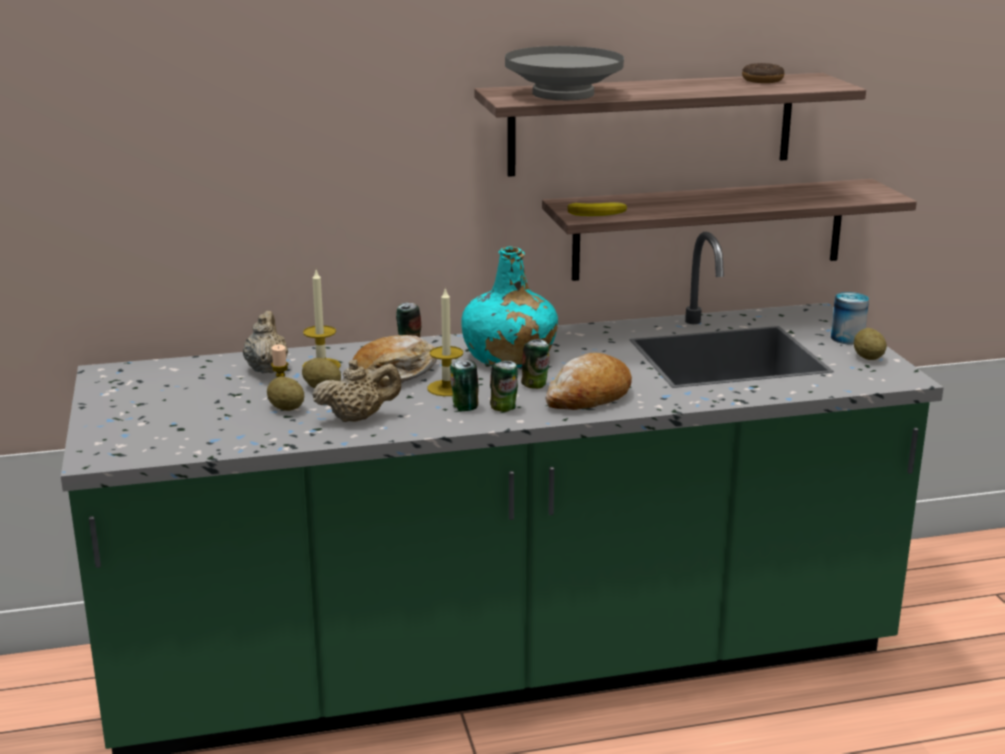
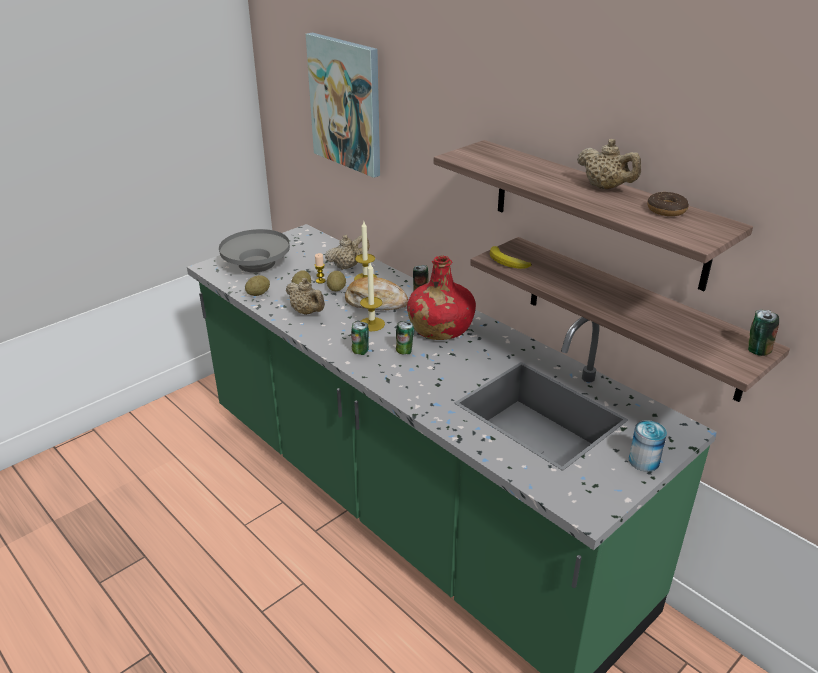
camera: 60 degrees right, 10 degrees up
(175, 115) = (346, 104): none -> picture
(464, 407) = (350, 338): can -> can (757, 350)
(508, 357) = (440, 328): turquoise bottle -> red bottle
(563, 94) = (498, 164): grey bowl -> grey bowl (256, 264)
(588, 397) = (405, 375): bread -> none
(684, 82) = (605, 187): none -> beige teapot
(868, 357) = (613, 482): potato -> potato (258, 294)

